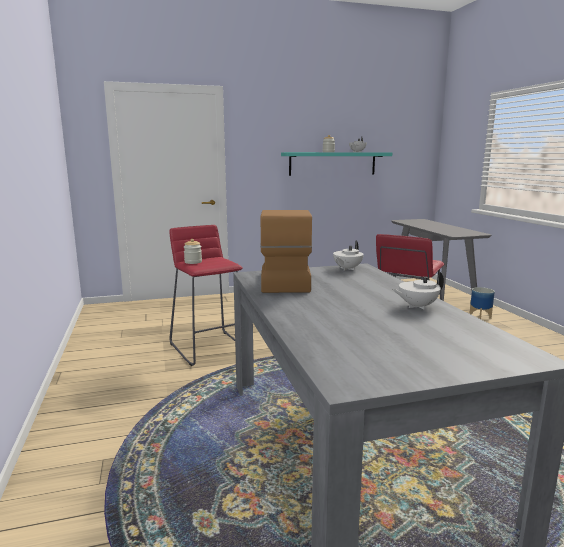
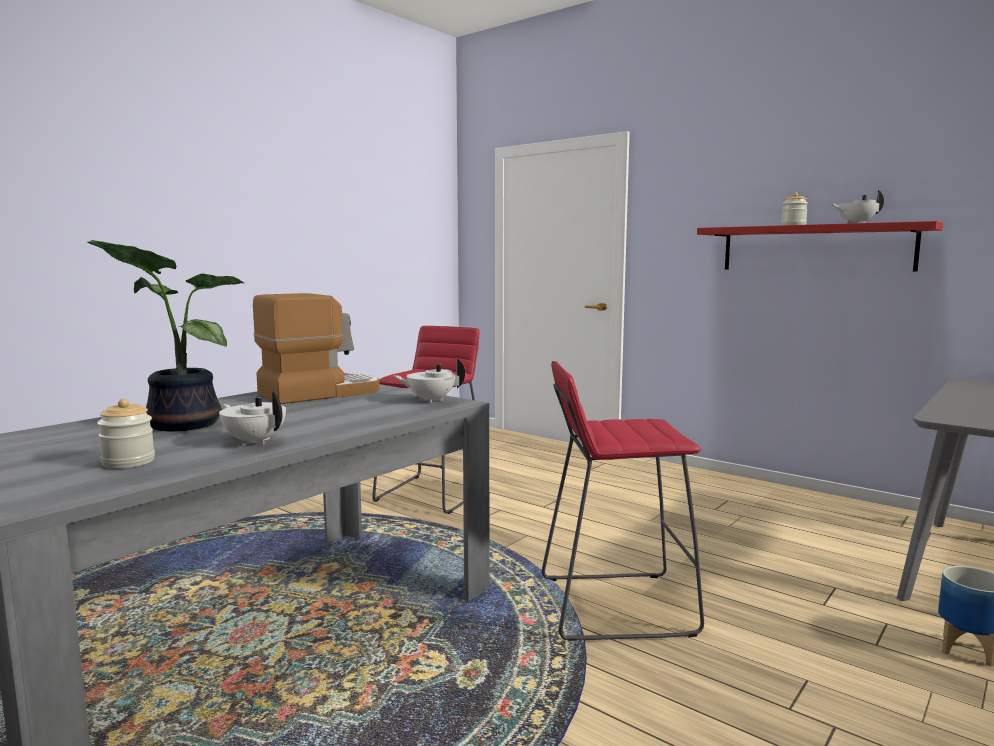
camera: 55 degrees right, 5 degrees down
(193, 262) = (416, 371): jar -> jar (128, 462)
(332, 163) = (815, 248): turquoise shelf -> red shelf
(344, 317) = (178, 424): none -> potted plant

